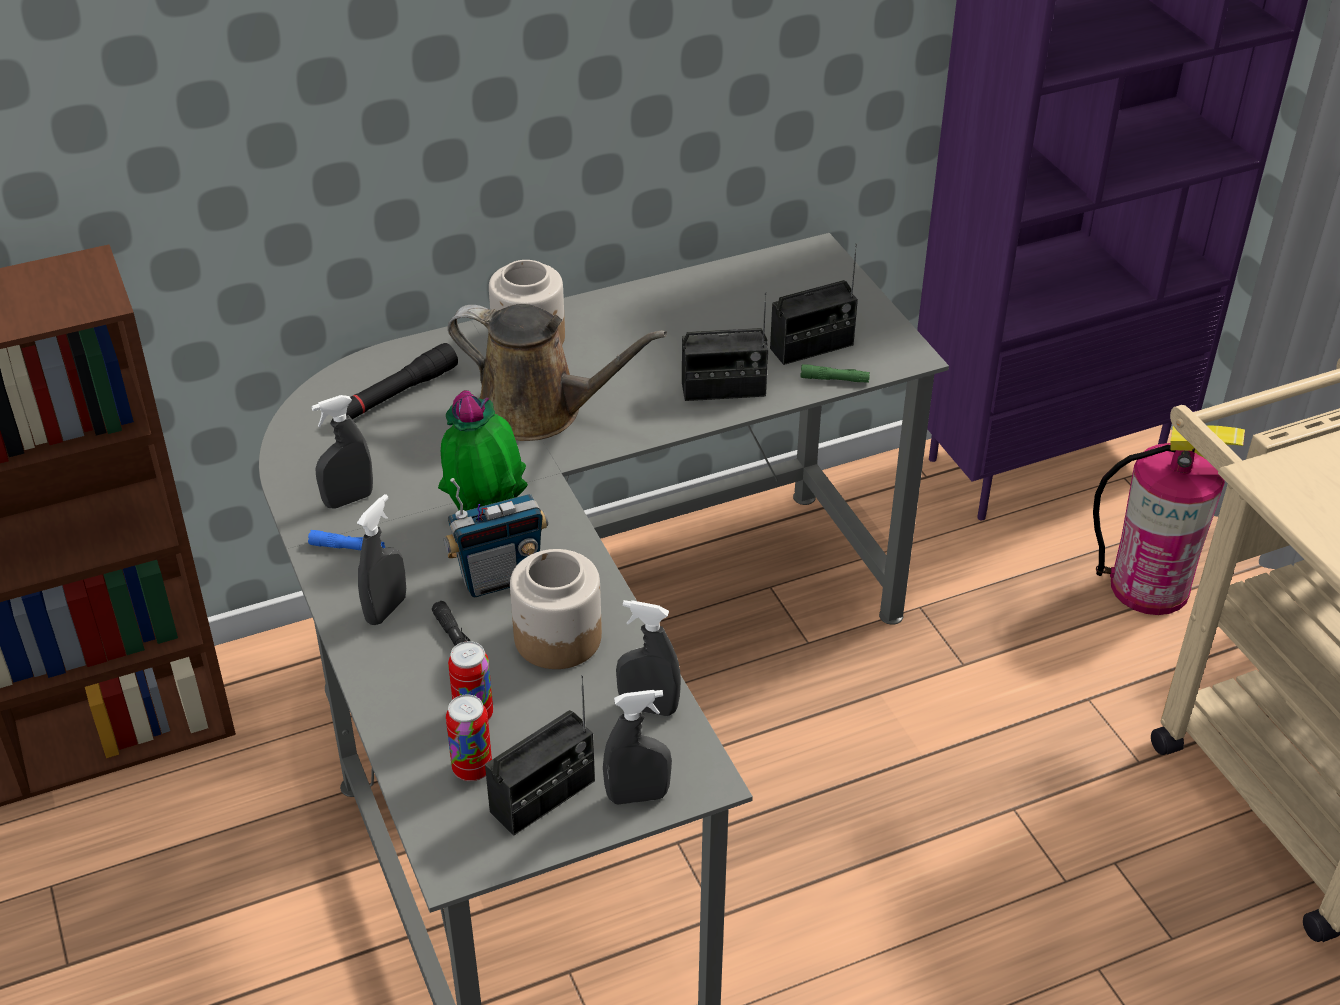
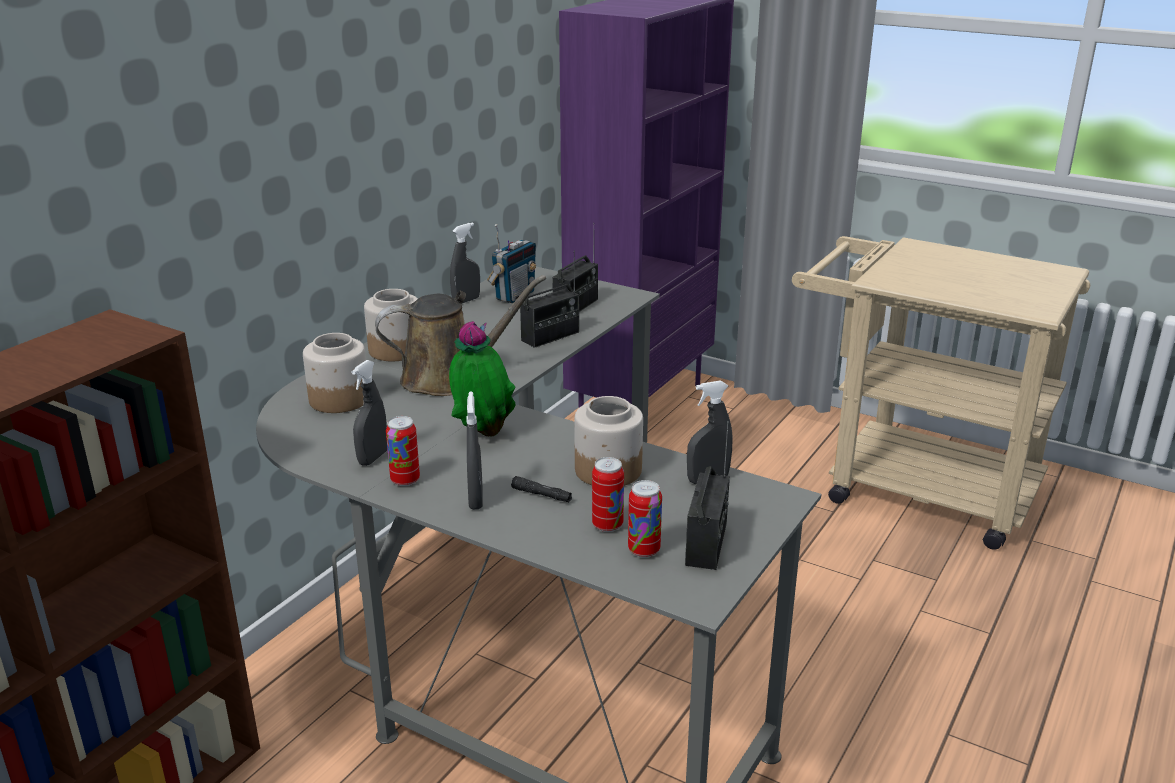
camera: 35 degrees left, 15 degrees down
(348, 547) = (405, 480): blue flashlight -> can
(397, 394) = (338, 400): black flashlight -> jar
(499, 578) = (531, 458): radio -> radio (514, 296)
(637, 796) = (760, 520): grey spray bottle -> grey spray bottle (466, 300)
(834, 379) = (607, 315): green flashlight -> none
(1149, 586) = (752, 436): fire extinguisher -> none

